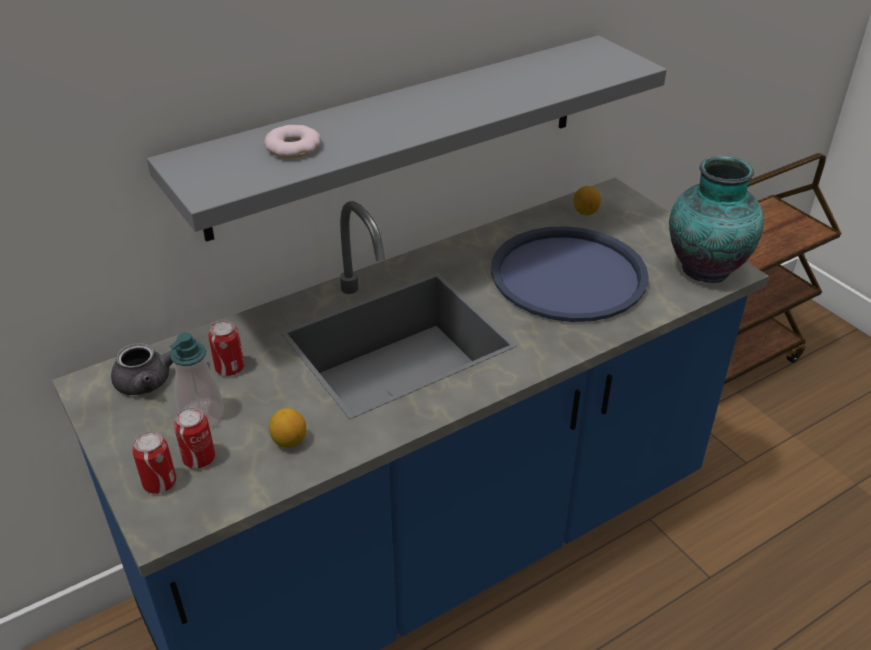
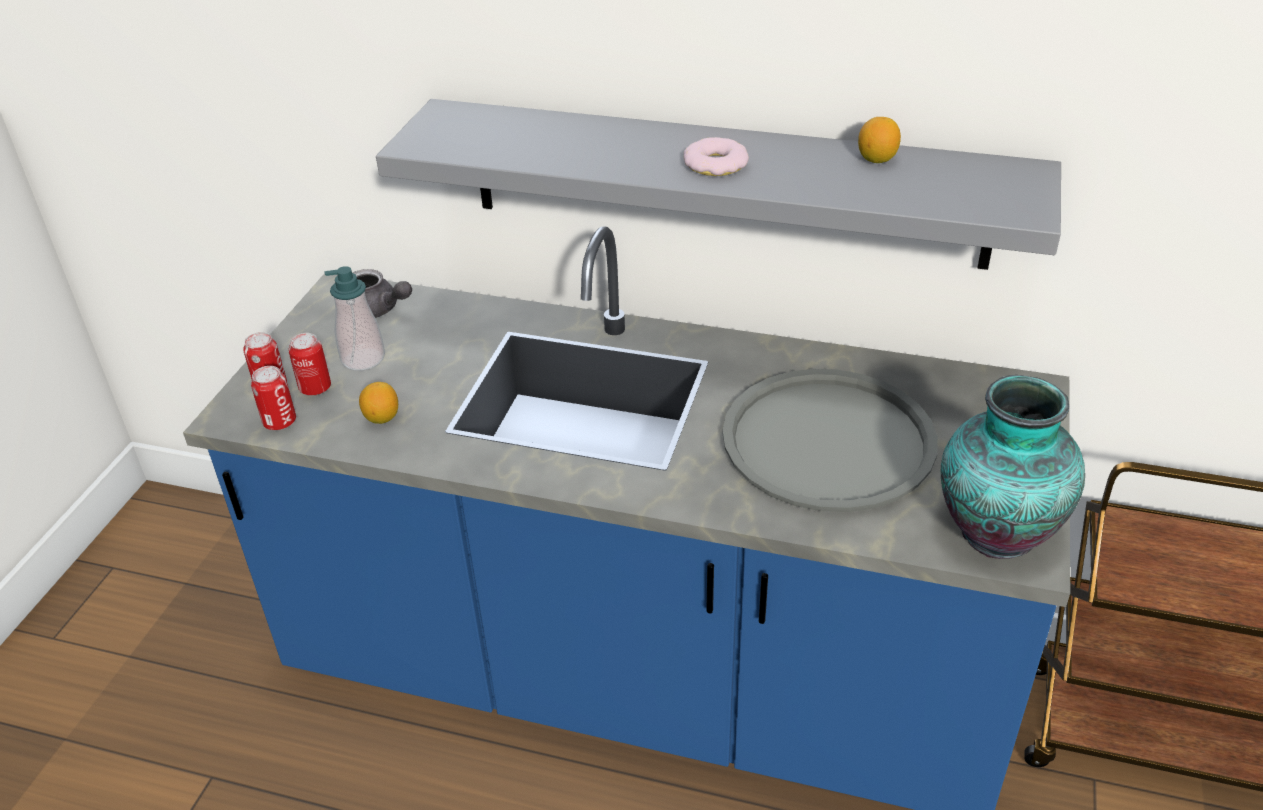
camera: 50 degrees right, 0 degrees up
(230, 368) = (432, 336): can -> can (280, 422)
(293, 147) = (536, 139): donut -> donut (716, 164)
(568, 275) = (828, 441): blue tray -> grey tray
(585, 212) = (961, 392): lemon -> lemon (876, 159)

